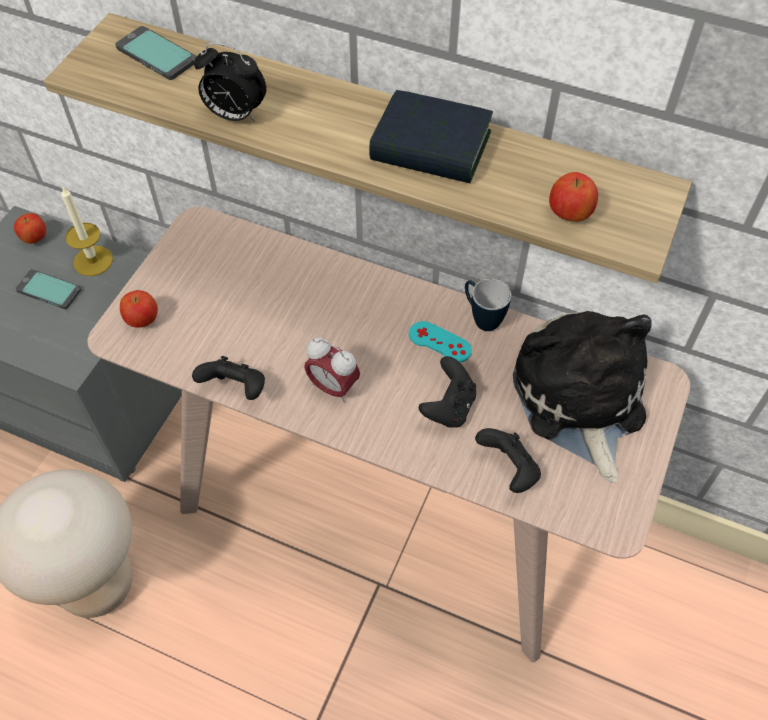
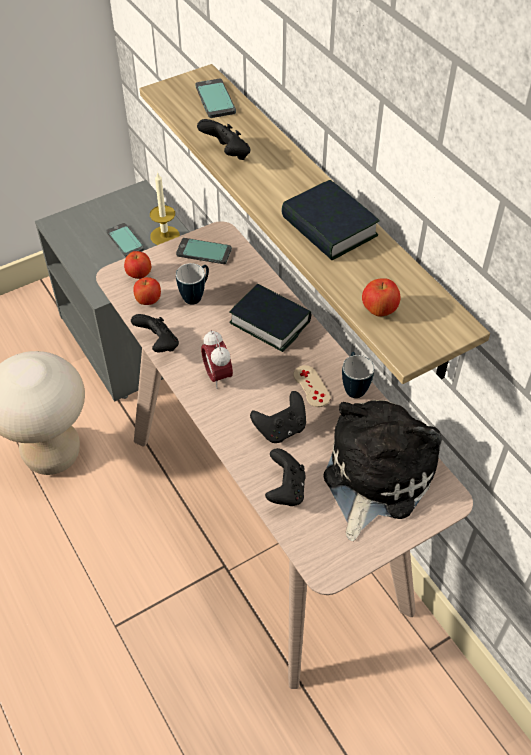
camera: 35 degrees right, 5 degrees down
(34, 238) = (141, 205): apple -> apple (148, 301)
(197, 254) = (204, 252): none -> phone
(231, 309) = (196, 296): none -> mug
(234, 115) = (227, 154): alarm clock -> black game controller
(338, 296) = (270, 322): none -> book
(439, 342) = (311, 386): turquoise game controller -> beige game controller

